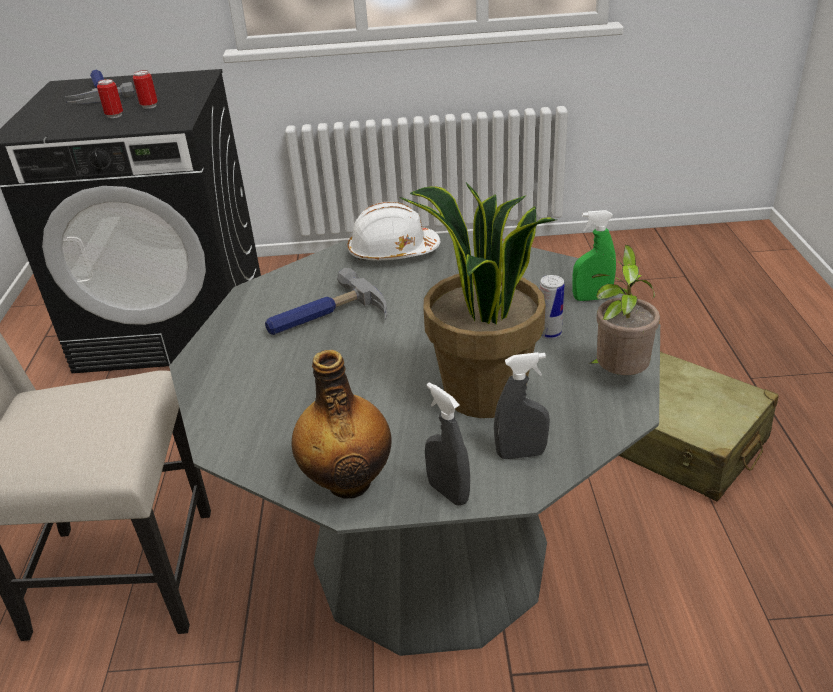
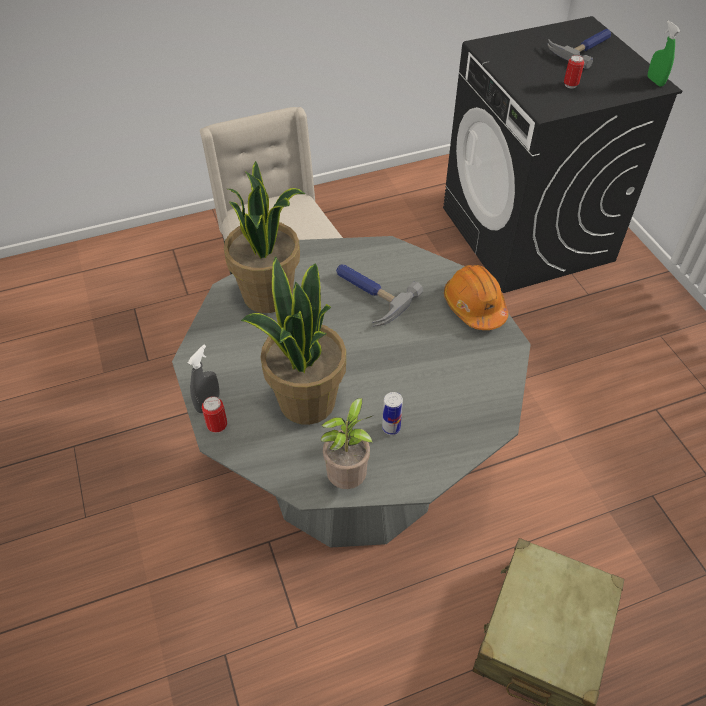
camera: 70 degrees right, 15 degrees up
(114, 115) = (542, 76): can -> can (217, 426)
(264, 404) = (269, 295): none -> potted plant
(348, 481) = (209, 354): bottle -> none
(392, 252) = (474, 306): white hard hat -> orange hard hat
(521, 454) = (249, 433): grey spray bottle -> none
(591, 298) = (453, 449): green spray bottle -> green spray bottle (655, 81)

